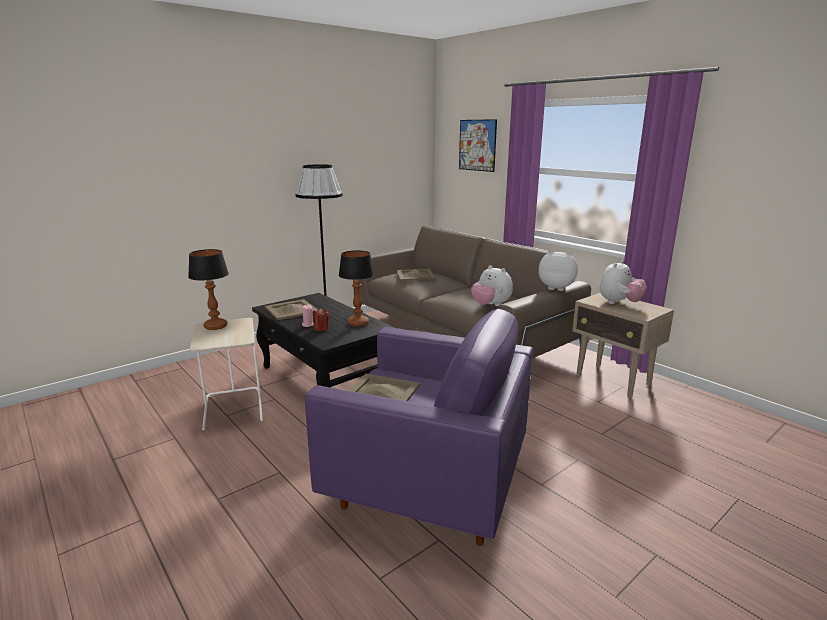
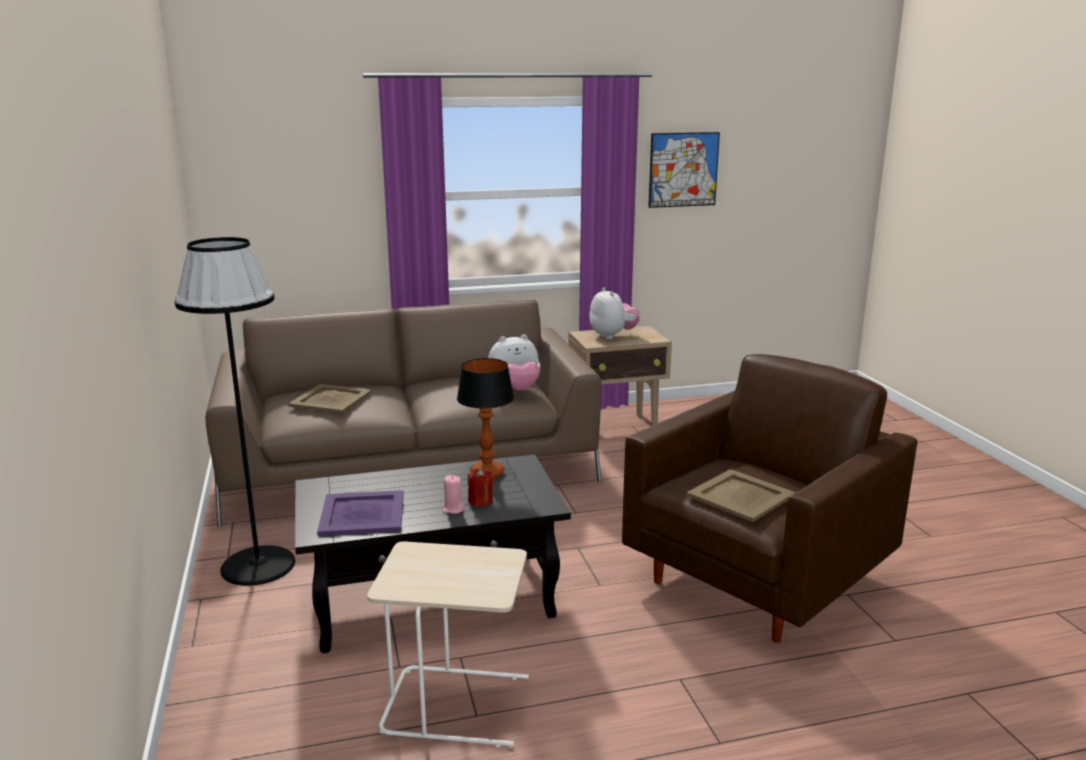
camera: 65 degrees left, 0 degrees up
(216, 326) = (411, 577): table lamp -> none
(291, 310) = (363, 513): beige tray -> purple tray
(426, 486) = (757, 580): purple armchair -> brown armchair
(477, 145) = (297, 167): picture -> picture (683, 169)
(556, 288) = (552, 341): plush toy -> none

